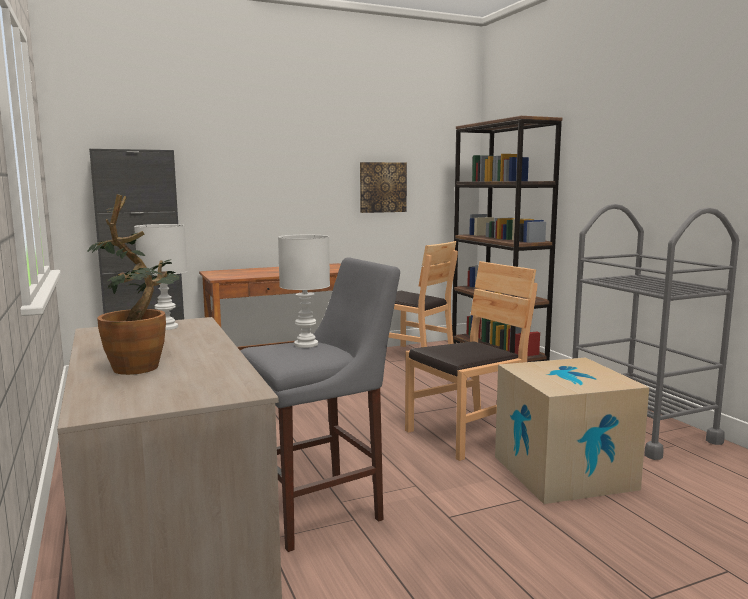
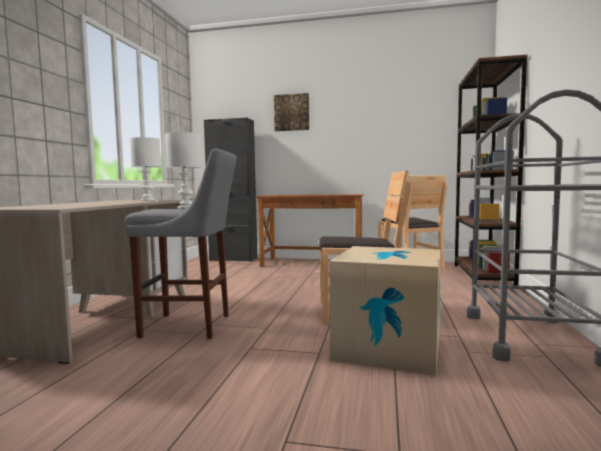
camera: 35 degrees right, 5 degrees down
(144, 365) = (76, 204): potted plant -> none
(382, 187) = (400, 138): picture -> picture (291, 112)

